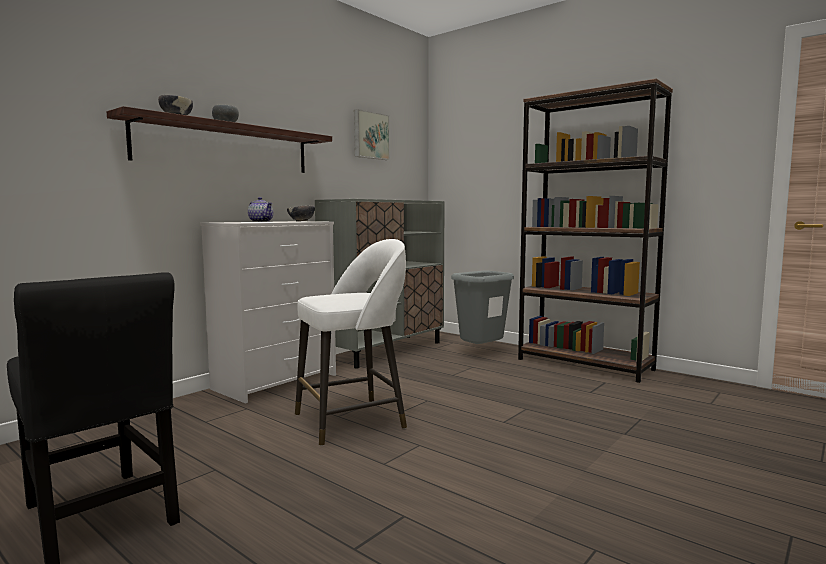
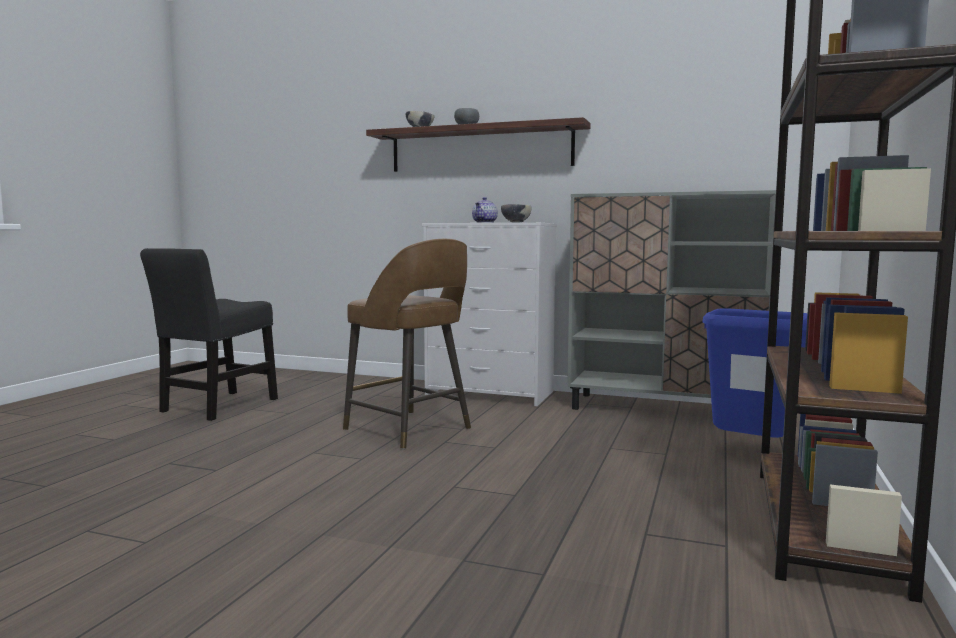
camera: 70 degrees right, 0 degrees up
(353, 420) = (410, 430): white stool -> brown stool
(370, 135) = (696, 101): picture -> none
(481, 353) = (751, 452): grey trash can -> blue trash can

